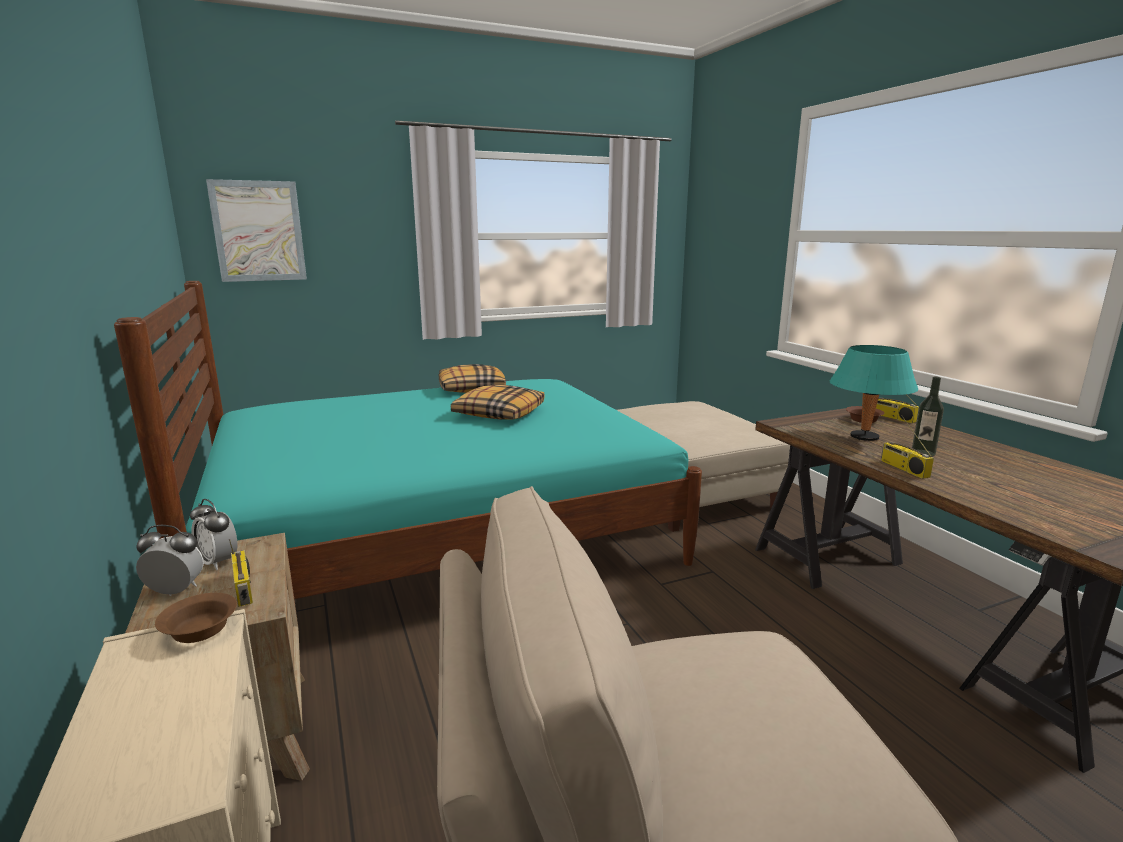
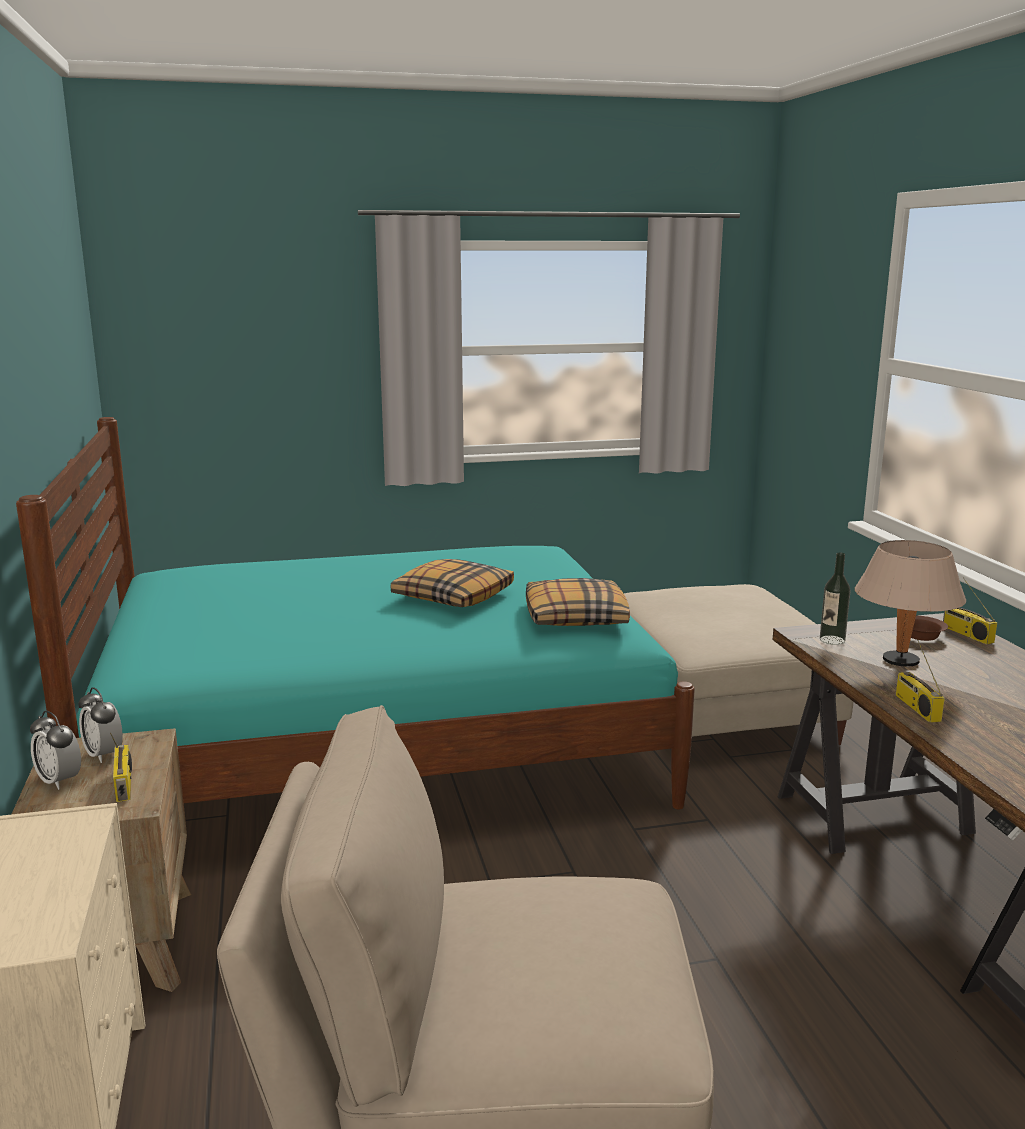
camera: 10 degrees right, 0 degrees up
(175, 591) = (59, 781): alarm clock -> alarm clock turned 150 degrees counterclockwise
(201, 631) = (75, 819): brown bowl -> none
(258, 231) = (188, 349): picture -> none
(471, 388) = (434, 557): pillow -> pillow (574, 617)
(864, 437) = (900, 661): turquoise table lamp -> beige table lamp
(923, 453) = (962, 688): bottle -> bottle (832, 640)

